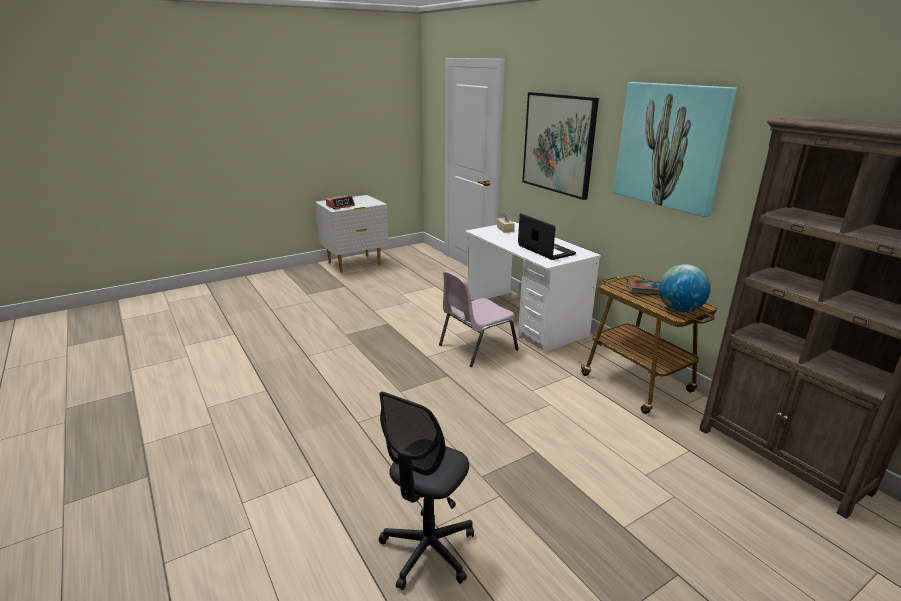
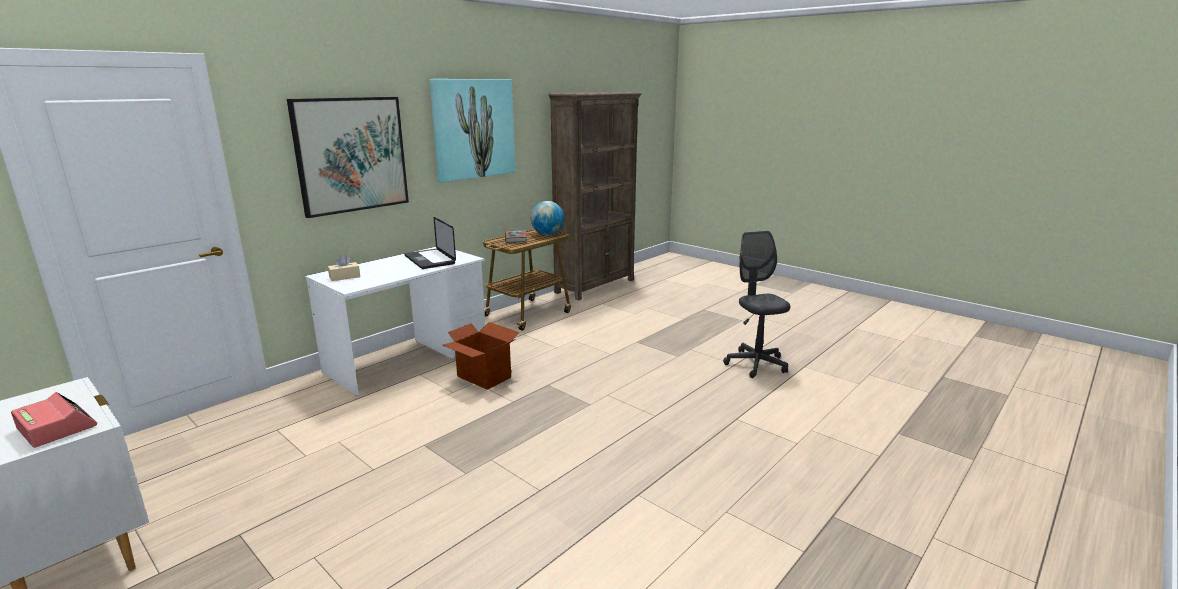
camera: 105 degrees left, 5 degrees down
(428, 551) = (755, 364): grey office chair -> grey office chair turned 120 degrees counterclockwise
(476, 347) = (483, 377): pink chair -> cardboard box
(546, 250) = (430, 260): laptop -> laptop turned 75 degrees counterclockwise

